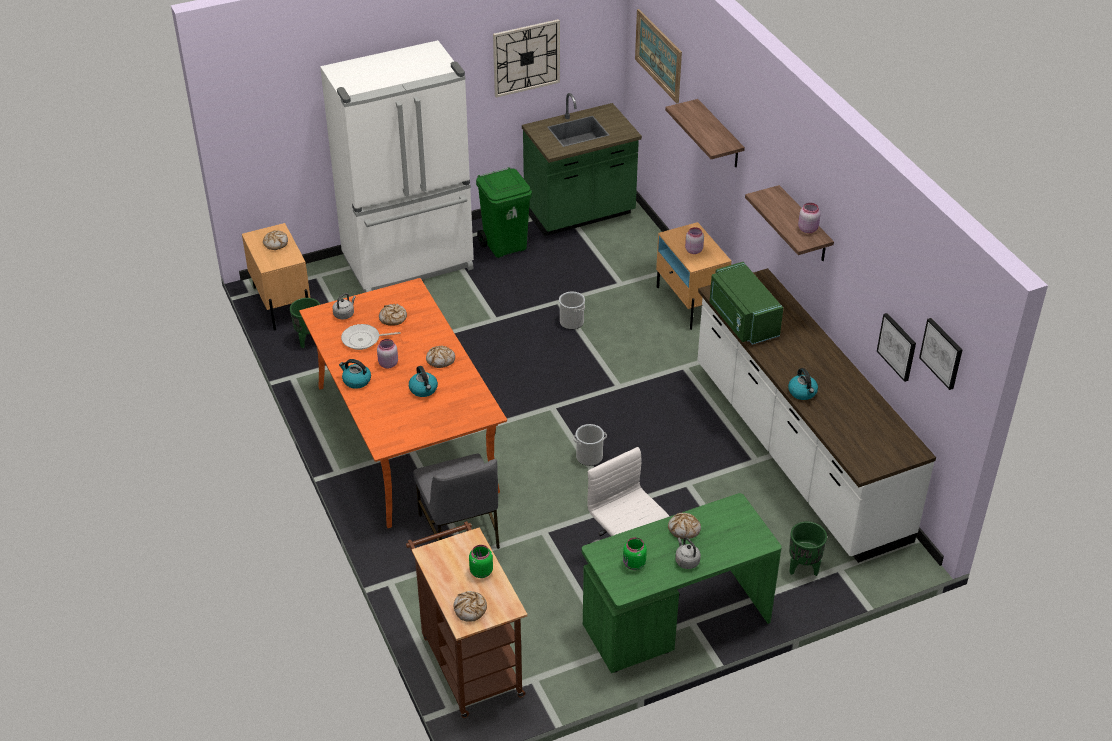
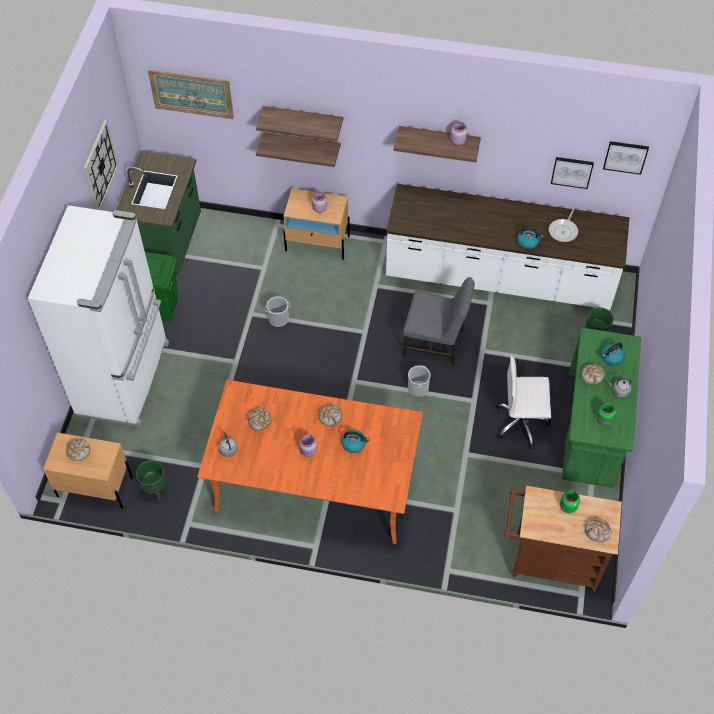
camera: 55 degrees left, 15 degrees up
(356, 381) = (311, 481): kettle -> kettle (611, 357)
(363, 340) = (268, 452): frying pan -> frying pan (563, 231)
(460, 532) = (431, 502): grey chair -> grey chair (435, 343)
(714, 170) = (302, 145): none -> shelf
(742, 320) = (437, 228): green microwave -> none

